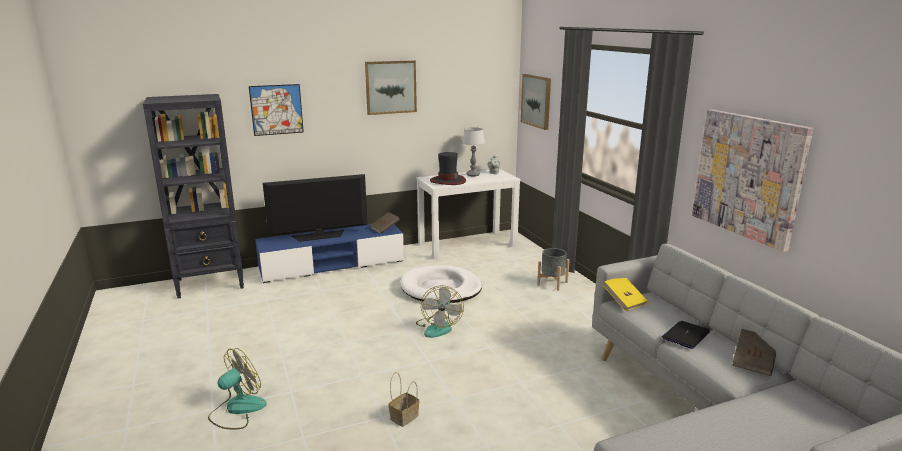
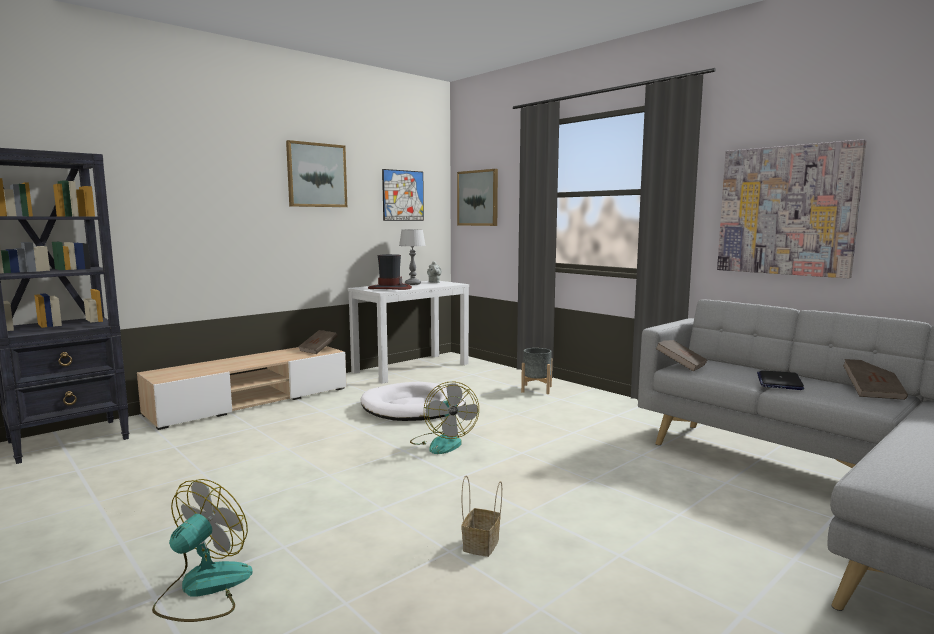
camera: 20 degrees left, 10 degrees down
(276, 109) = (171, 190): picture -> picture (403, 195)
(319, 236) = (233, 362): television -> none
(332, 264) = (251, 401): blue tv stand -> beige tv stand
(624, 301) = (680, 365): yellow book -> brown book

